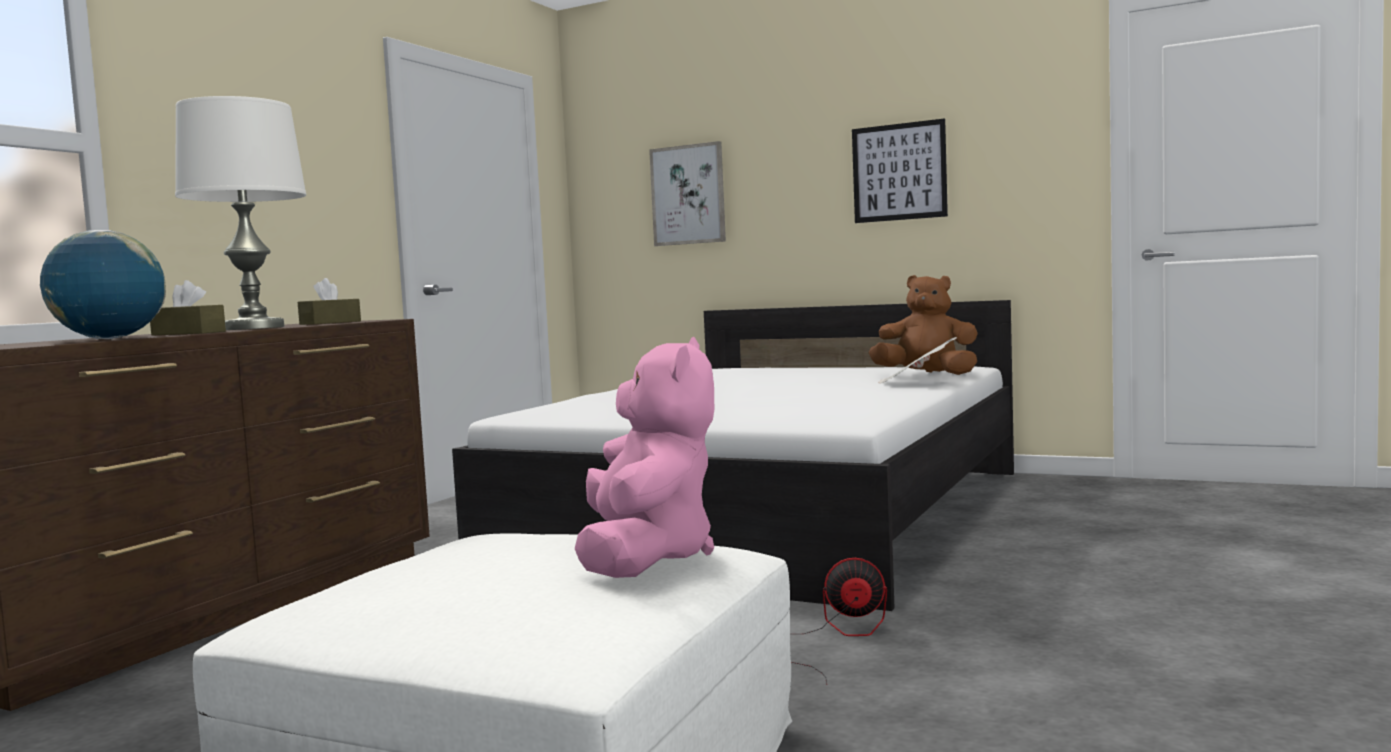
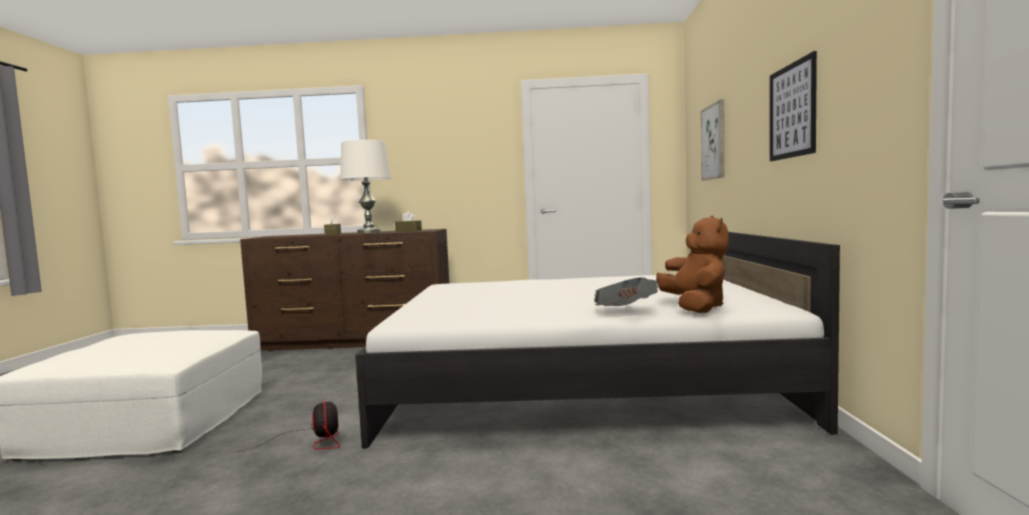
camera: 65 degrees right, 0 degrees up
(109, 339) = (303, 235): globe -> none
(646, 558) = (150, 351): pink plush toy -> none

